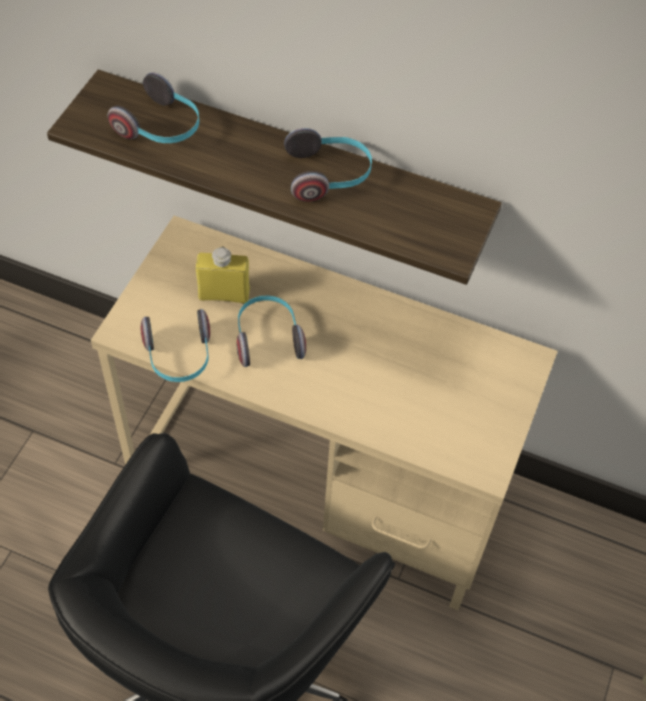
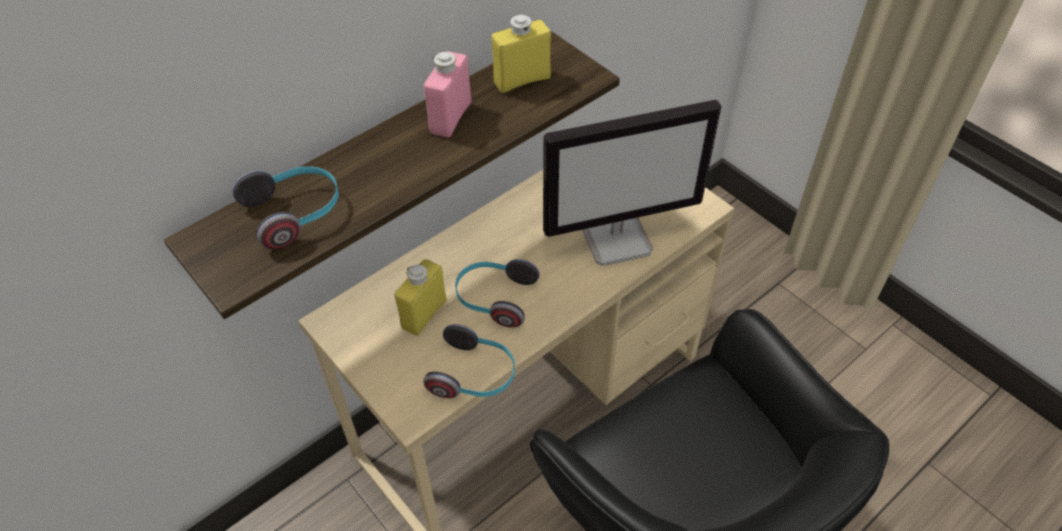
camera: 60 degrees left, 5 degrees down
(328, 176) = (450, 118): headphones -> pink bottle
(396, 407) = (617, 238): none -> monitor
(412, 206) = (522, 80): none -> yellow bottle

